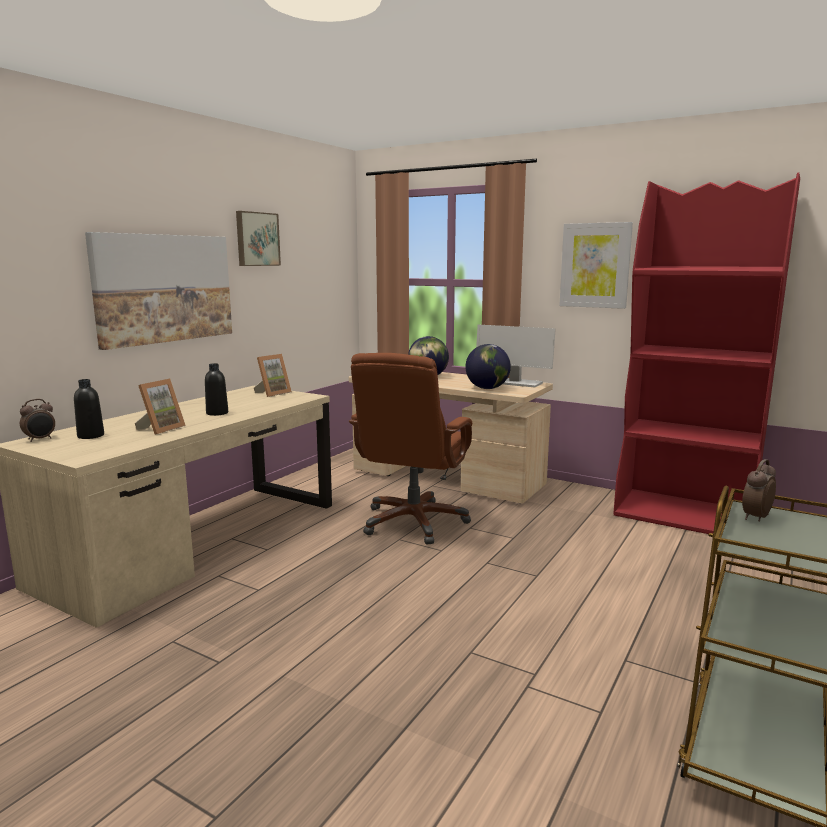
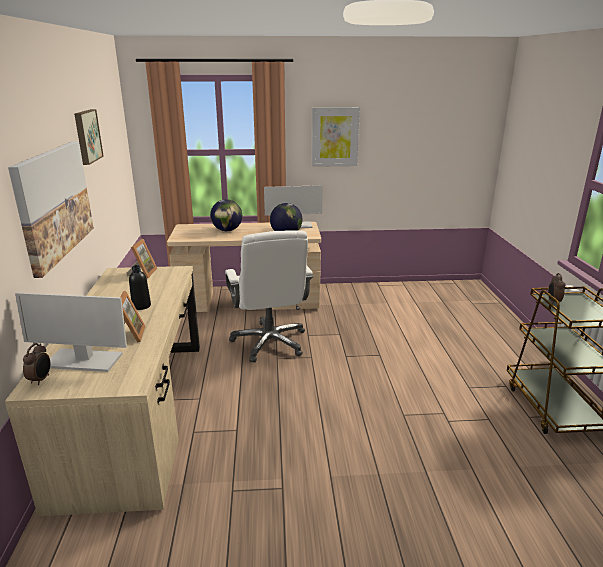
camera: 35 degrees left, 10 degrees up
(91, 436) = (82, 361): black bottle -> monitor
(413, 522) = (270, 342): brown office chair -> white office chair
(685, 515) = (404, 290): red bookcase -> none

